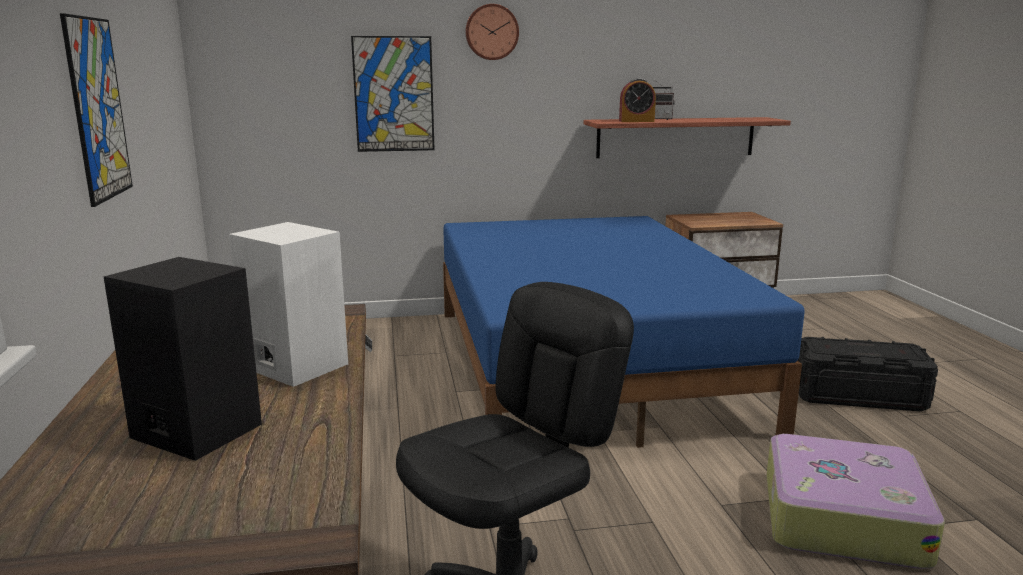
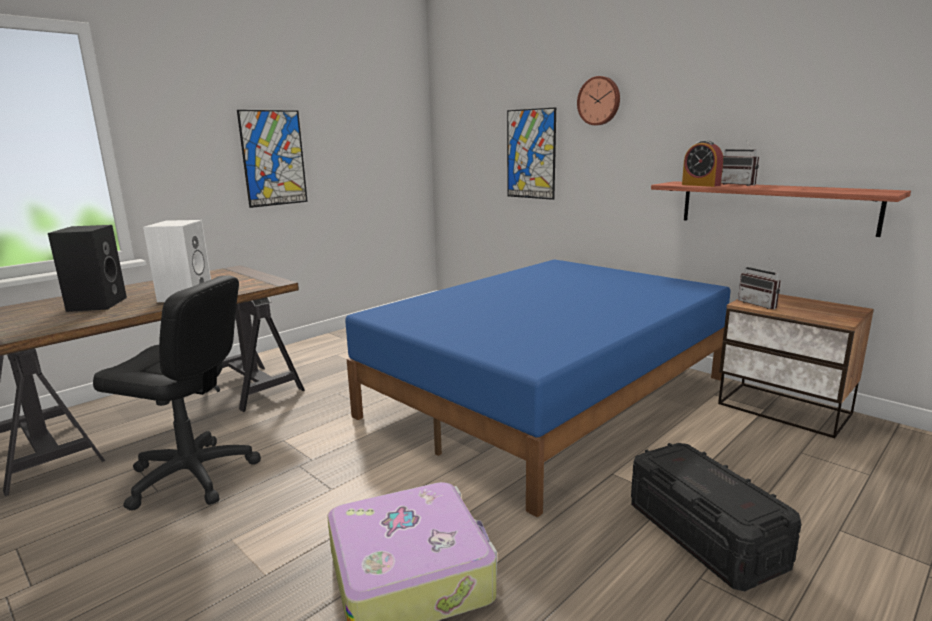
camera: 55 degrees right, 0 degrees up
(705, 223) = (760, 304): none -> radio

